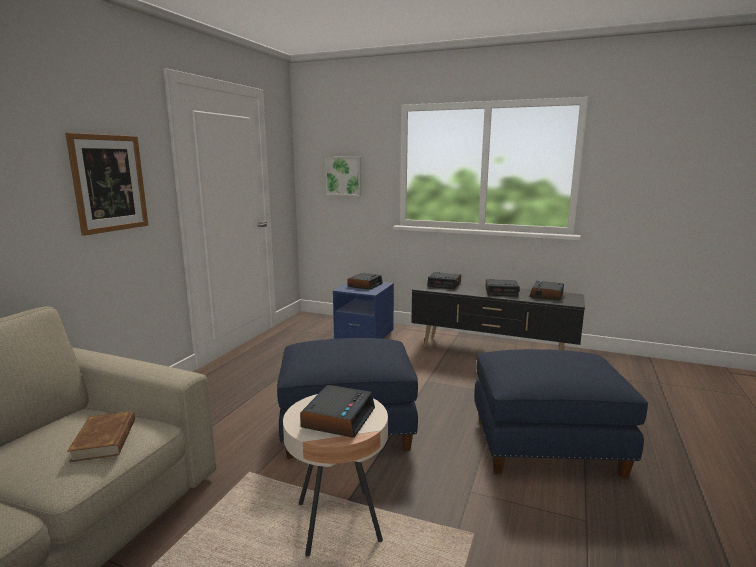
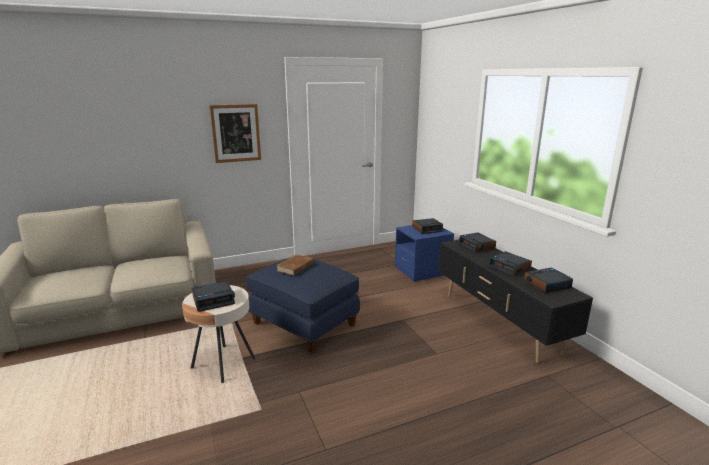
camera: 45 degrees right, 5 degrees up
(105, 439) = (154, 271): brown book -> brown book (295, 267)
(344, 176) = (443, 131): picture -> none
(546, 445) = (395, 400): blue ottoman -> none

